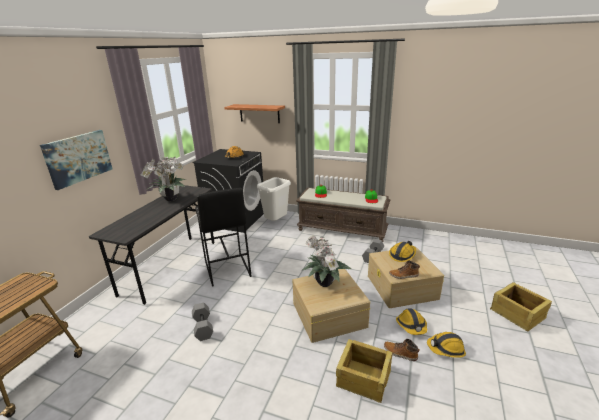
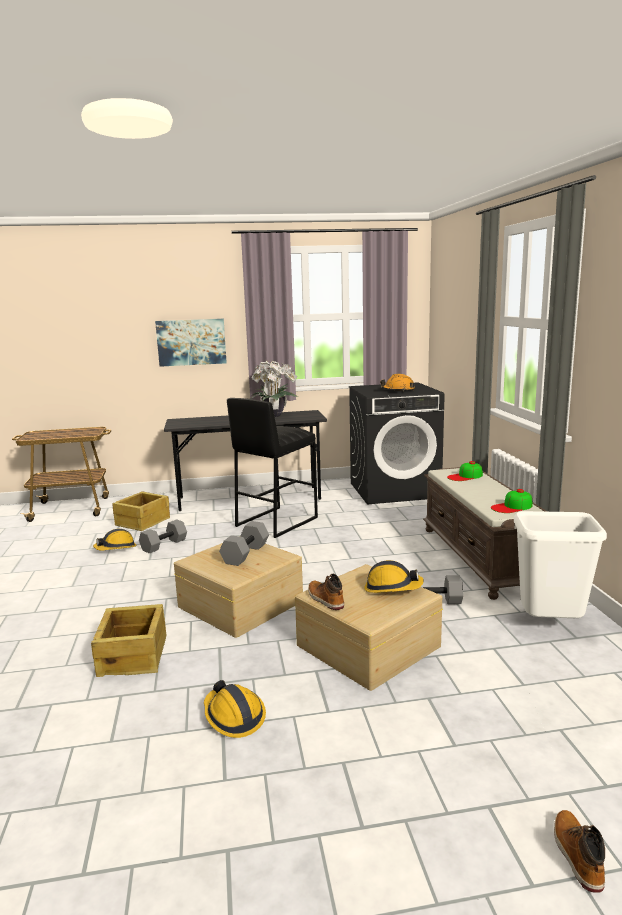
camera: 60 degrees right, 10 degrees down
(259, 113) = (460, 331): shelf -> none
(276, 222) = (424, 512): white trash can -> white trash can (551, 626)
(325, 284) = (245, 553): potted plant -> grey dumbbell
(400, 353) = (196, 674): boot -> boot (577, 855)
(411, 326) = (268, 673): hard hat -> hard hat (116, 548)
(517, 314) = (418, 804): crate -> crate (142, 521)

